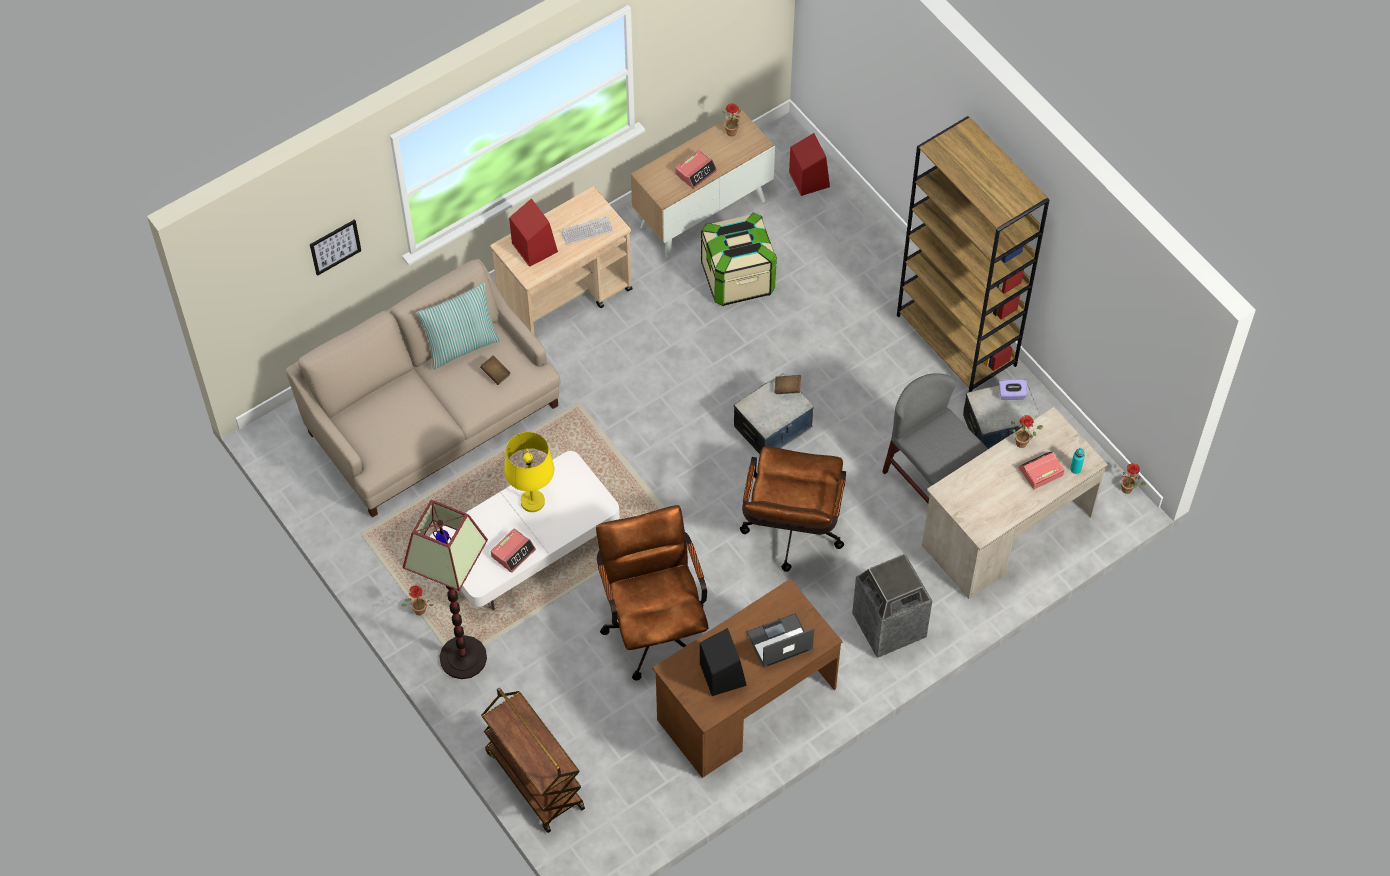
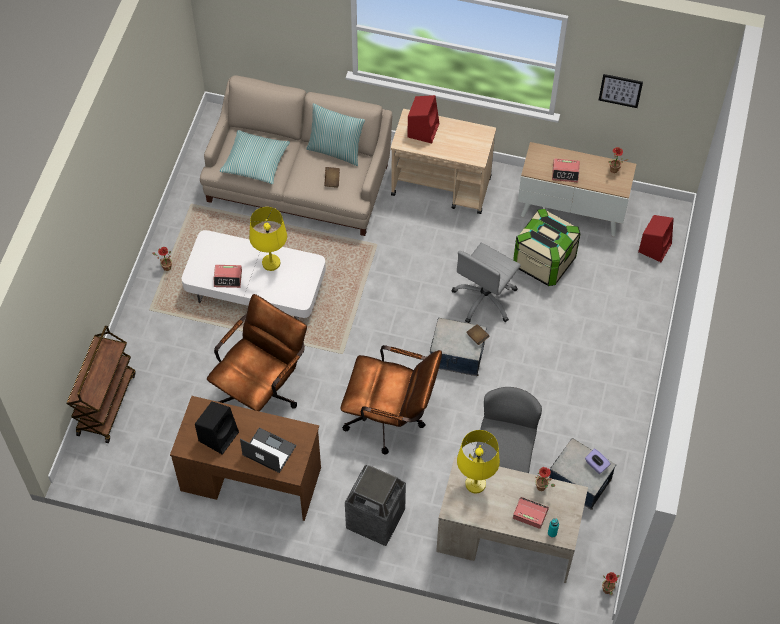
camera: 50 degrees right, 0 degrees up
(335, 247) = (294, 24): picture -> picture (620, 90)
(402, 425) = (255, 162): none -> pillow
(462, 658) = (155, 310): floor lamp -> none
(586, 231) = (460, 147): keyboard -> none
(732, 357) = (485, 299): none -> grey office chair
(791, 534) = (391, 419): brown office chair -> brown office chair turned 135 degrees counterclockwise
(957, 340) = (620, 411): brown bookcase -> none
(971, 493) = (475, 484): none -> yellow table lamp

